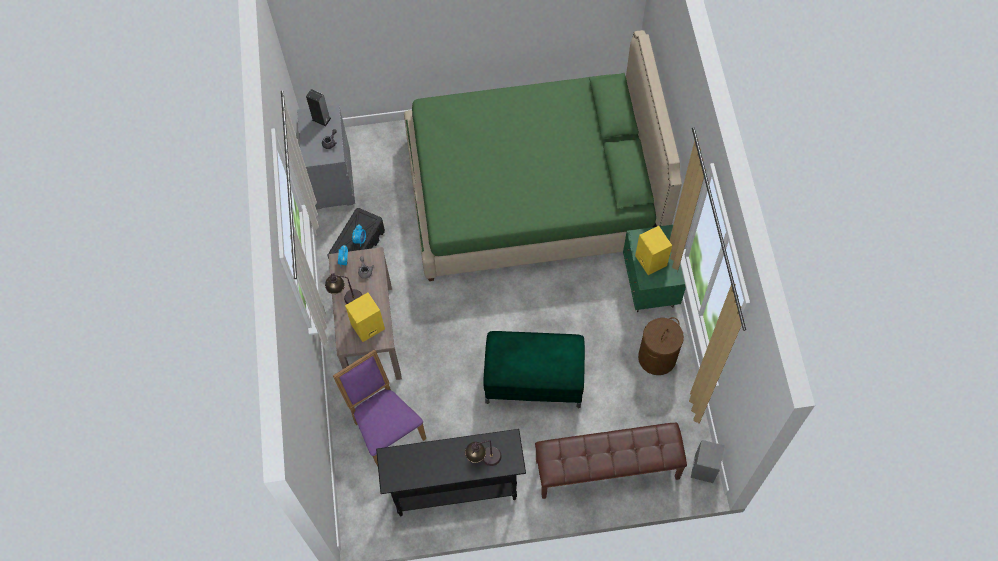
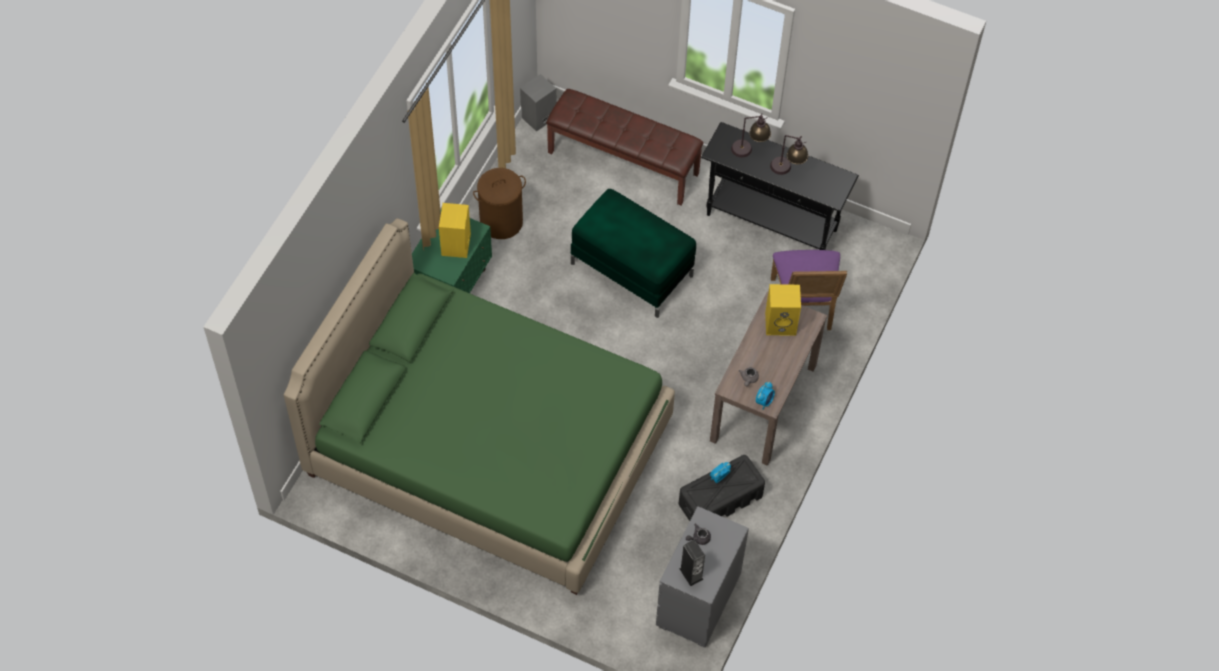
camera: 150 degrees left, 5 degrees down
(346, 297) = (785, 363): table lamp -> table lamp (787, 170)

